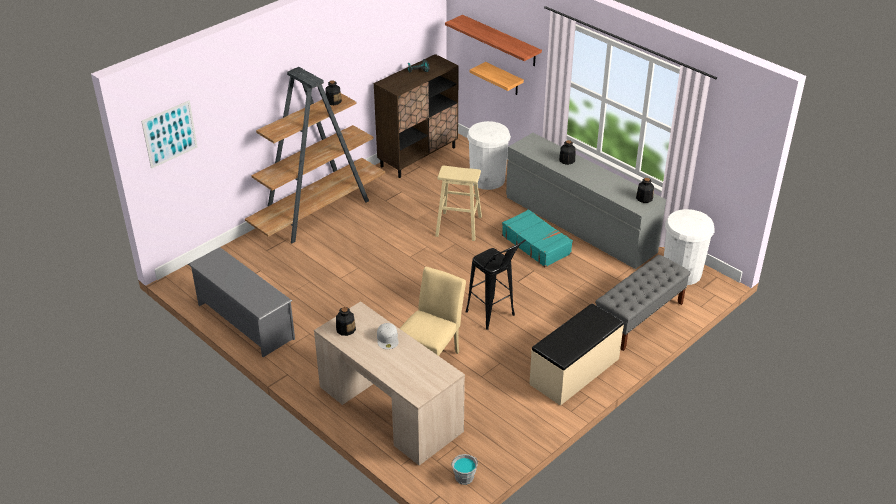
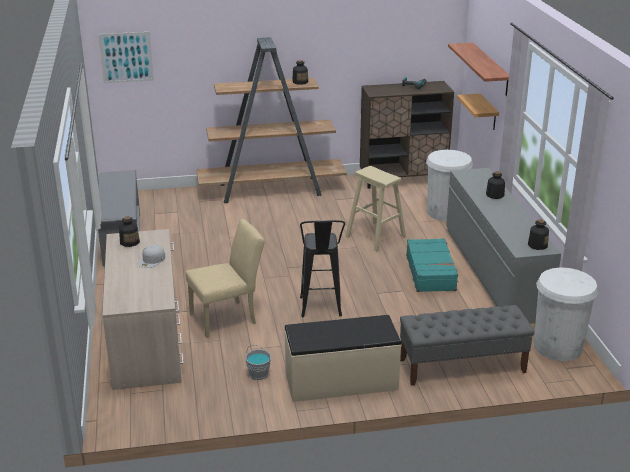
camera: 35 degrees right, 10 degrees down
(464, 477) = (135, 416): grey bucket -> grey bucket (258, 374)

